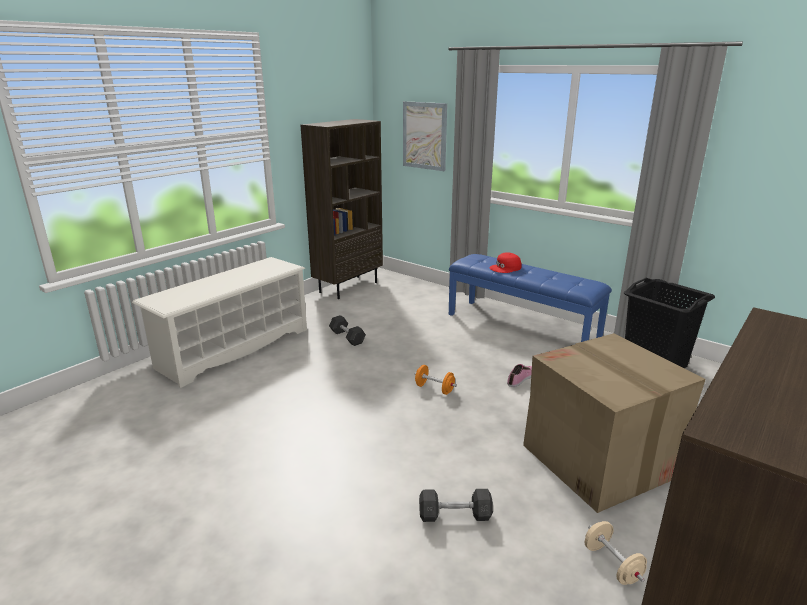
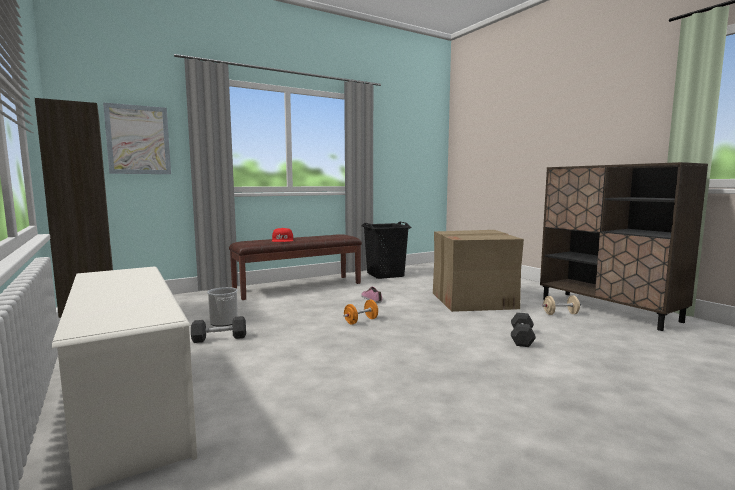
camera: 70 degrees left, 15 degrees down
(383, 327) = (224, 322): none -> bucket
(522, 326) = (298, 287): blue bench -> brown bench

